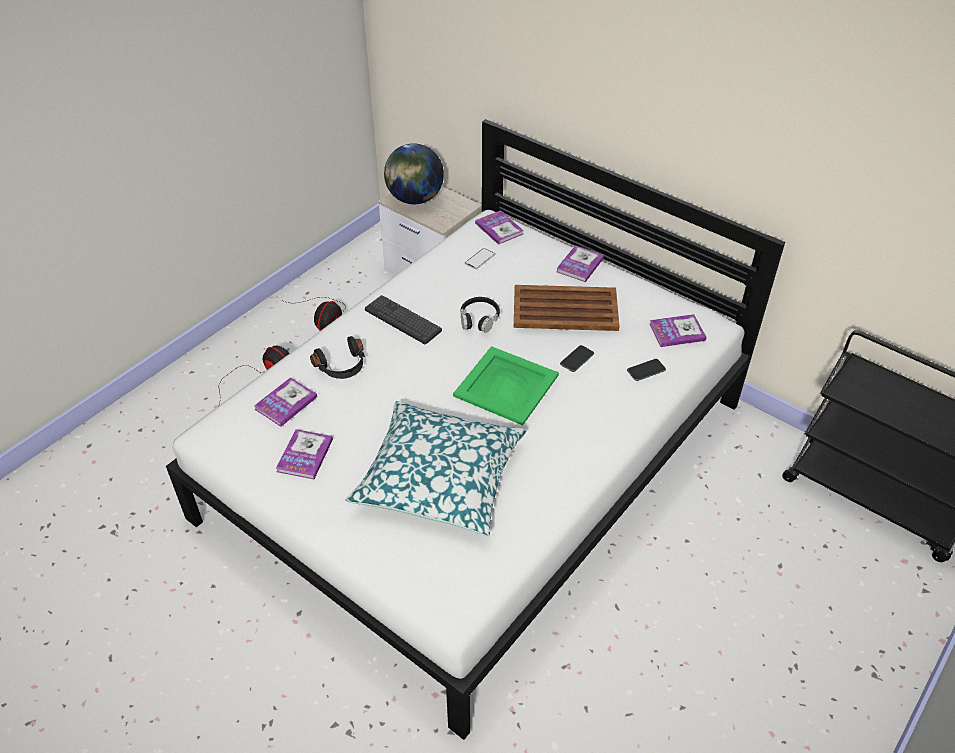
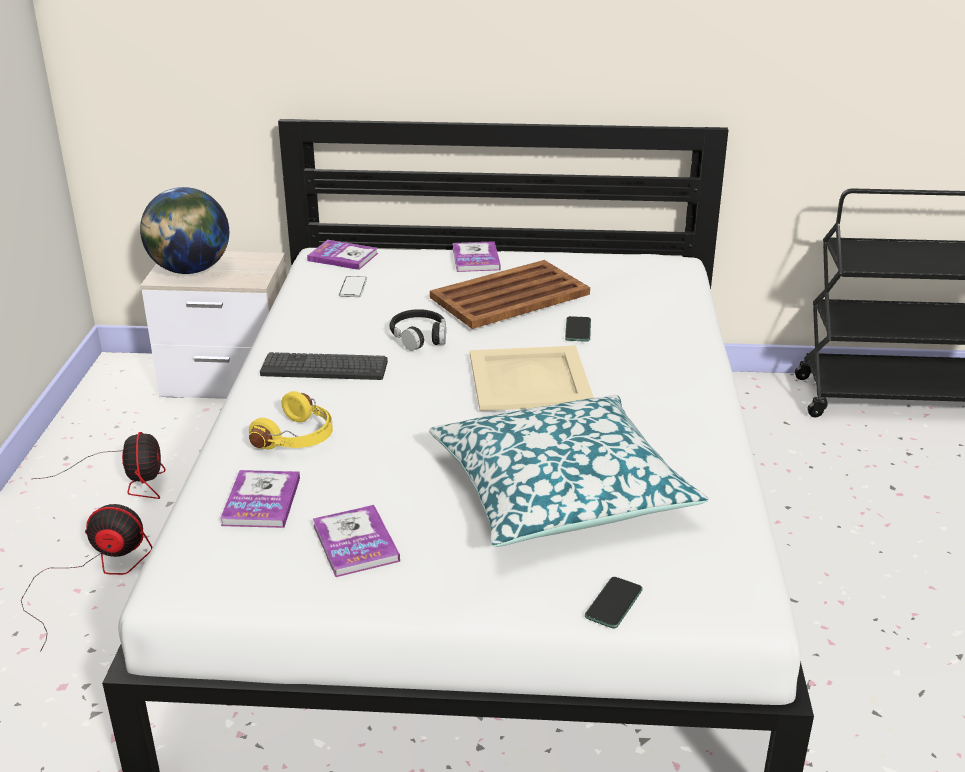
camera: 35 degrees left, 15 degrees down
(342, 367) = (298, 438): black headphones -> yellow headphones
(506, 385) = (528, 378): green tray -> beige tray
(646, 370) = (659, 315): phone -> phone (613, 603)
(677, 332) = (648, 276): book -> none

